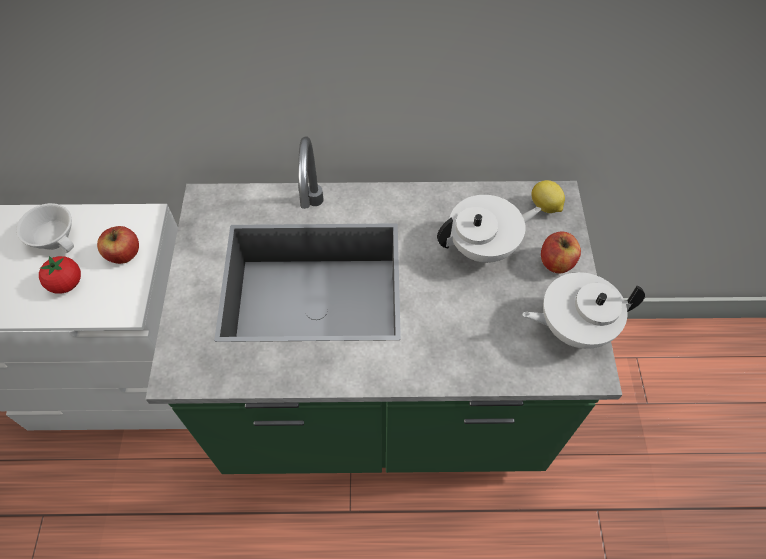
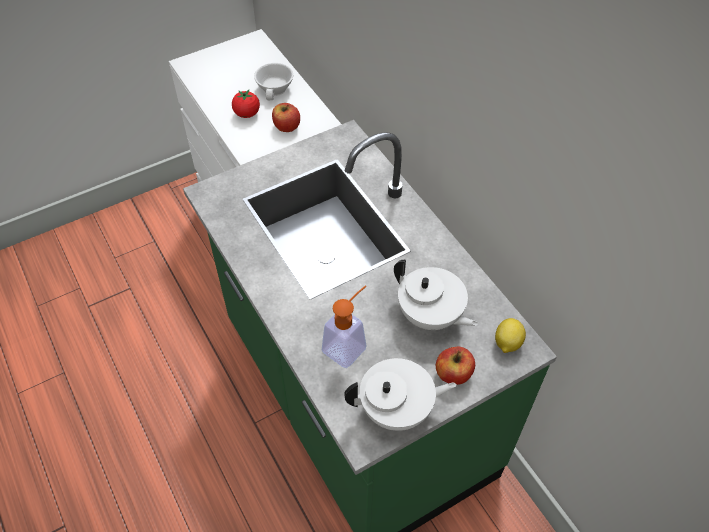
camera: 60 degrees right, 5 degrees down
(477, 331) = (349, 345): none -> soap dispenser
(573, 326) = (397, 410): white teapot -> white teapot turned 120 degrees clockwise

